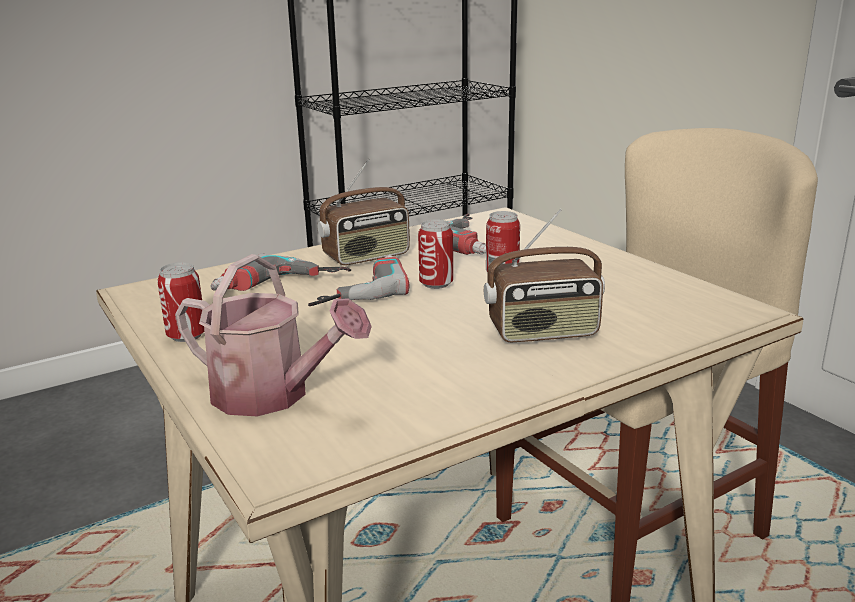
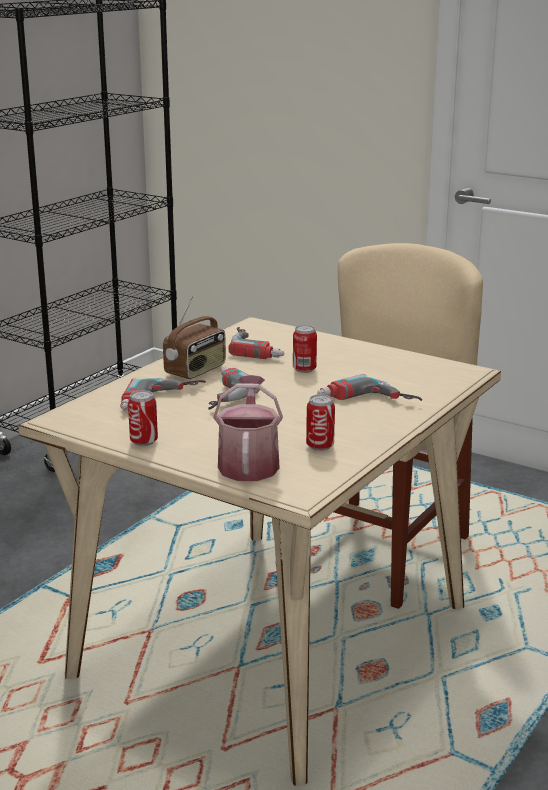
camera: 25 degrees left, 0 degrees up
(272, 395) = (249, 462): watering can -> watering can turned 90 degrees counterclockwise
(436, 284) = (268, 383): can -> can (320, 446)
(543, 333) = (367, 402): radio -> power drill

